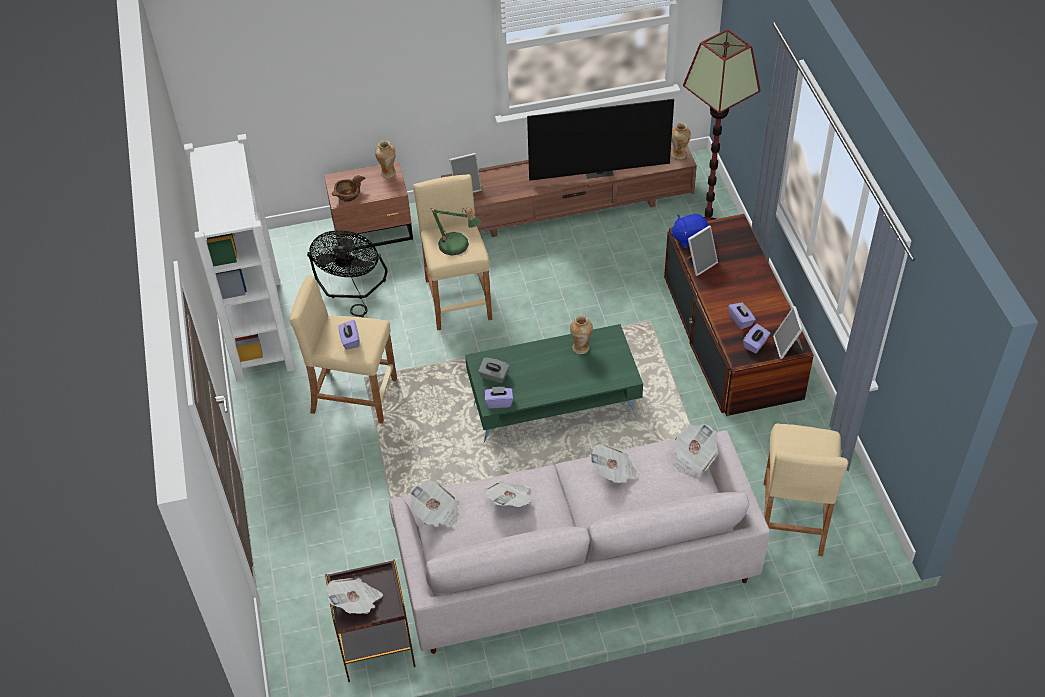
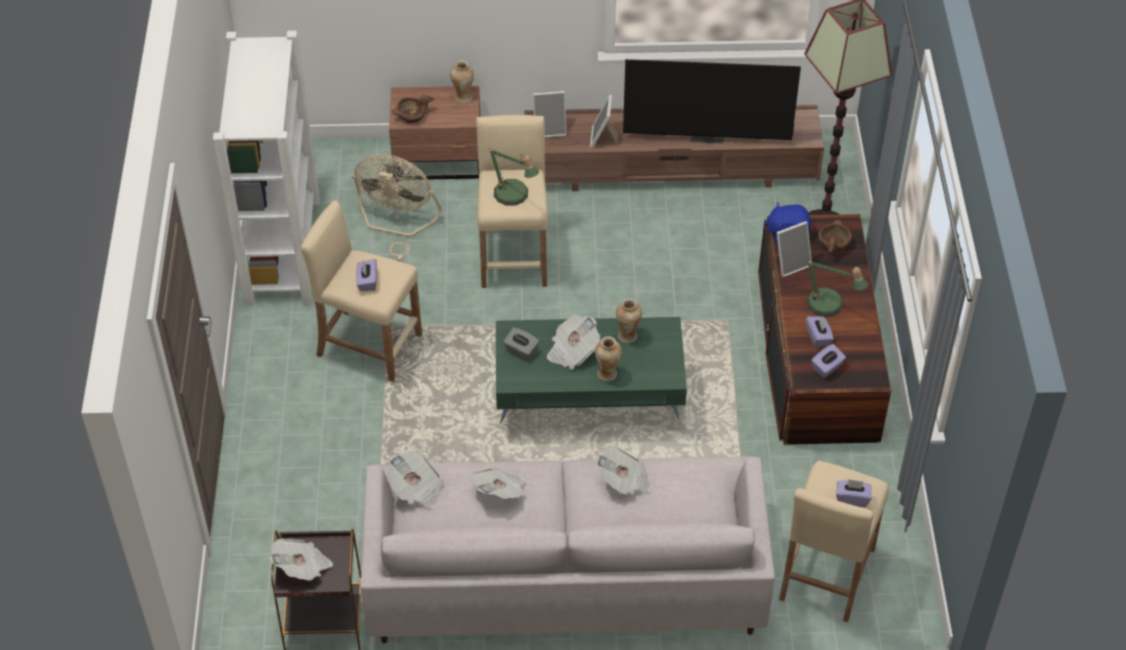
camera: 10 degrees right, 0 degrees up
(351, 290) = (396, 225): black fan -> beige fan
(499, 402) = (519, 380): purple tissue box -> purple tissue box (852, 499)
(679, 154) = (807, 131): vase -> vase (607, 374)
(693, 458) = (717, 482): newspaper -> newspaper (572, 351)
(730, 242) = (833, 244): none -> brown bowl
(742, 294) = (829, 307): none -> table lamp
(787, 346) = (863, 376): picture frame -> picture frame (603, 138)

